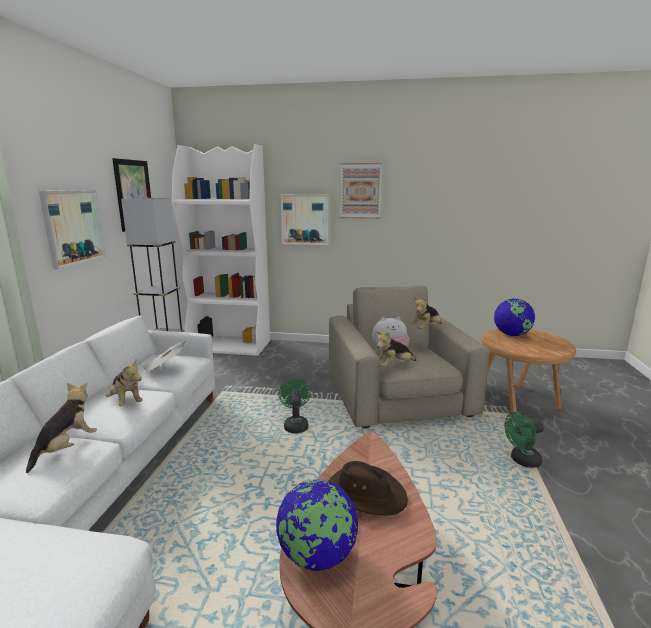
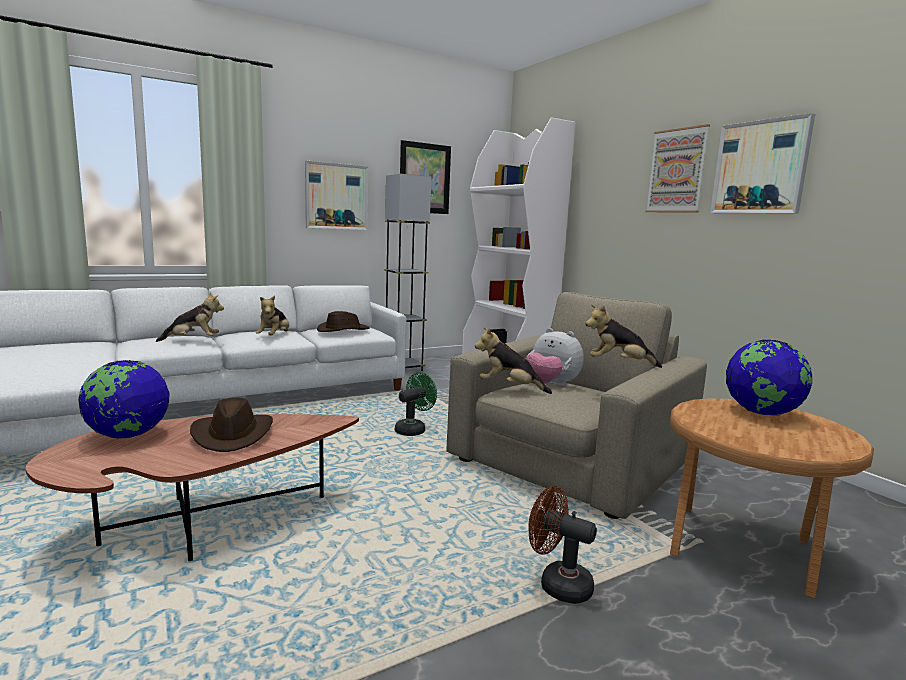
camera: 50 degrees right, 5 degrees down
(165, 367) = (343, 330): newspaper -> brown hat
(305, 219) = (609, 215): picture -> picture (760, 167)
(522, 461) = (557, 584): green fan -> brown fan

